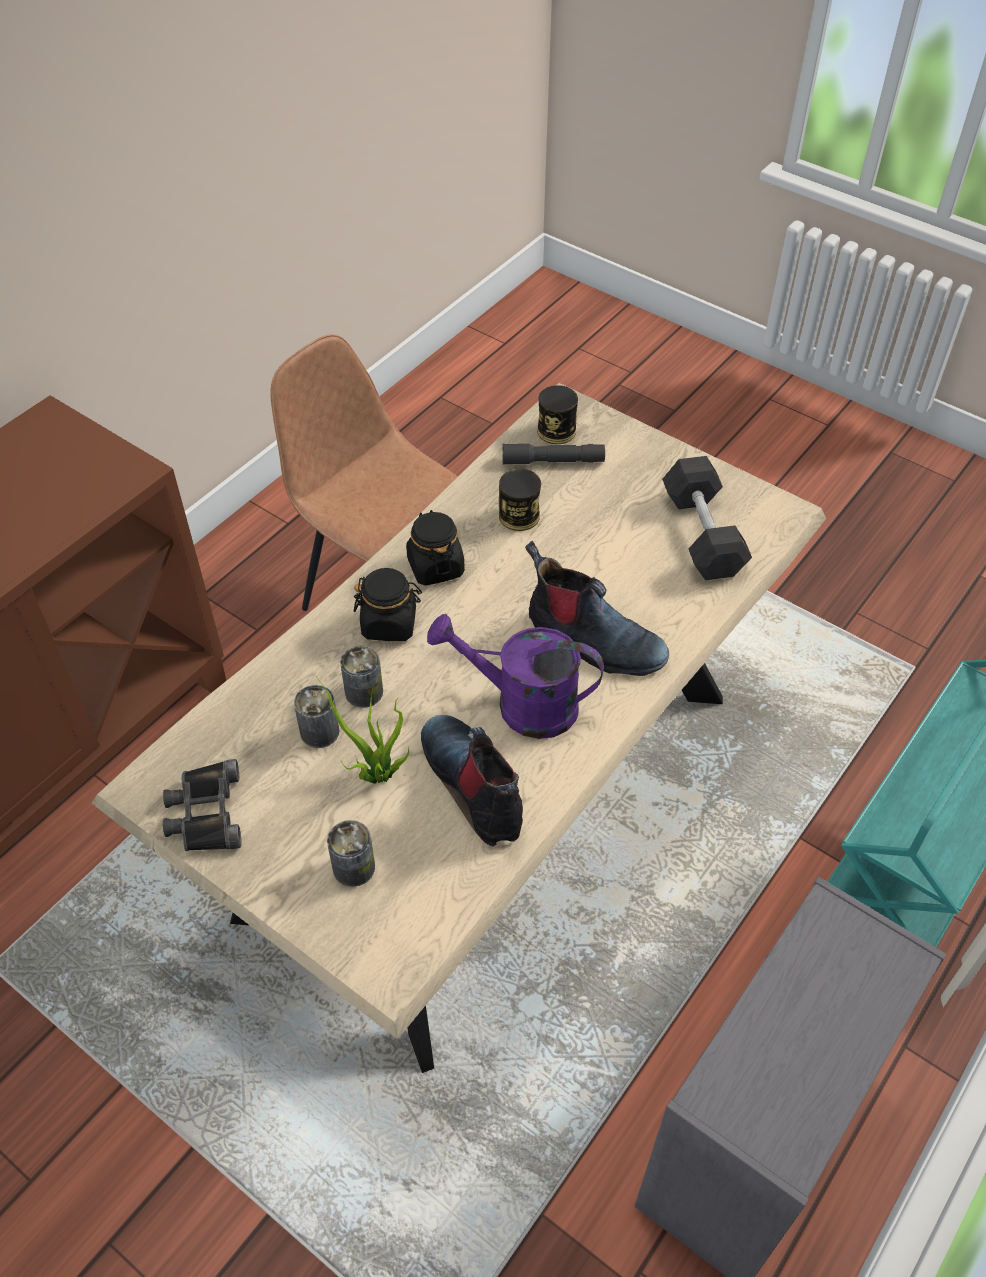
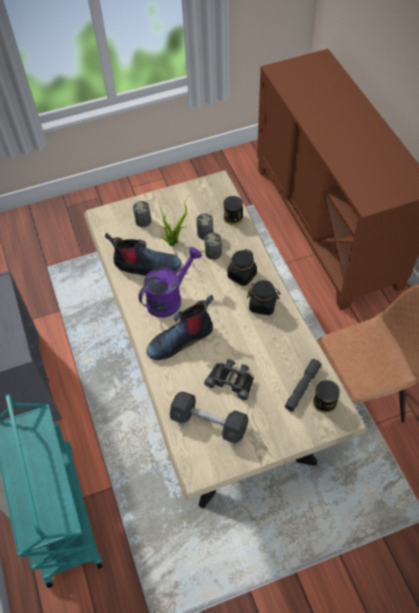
camera: 125 degrees right, 5 degrees up
(205, 813) = (195, 192): black binoculars -> black binoculars (231, 380)
(519, 516) = (273, 352): can -> can (233, 217)

